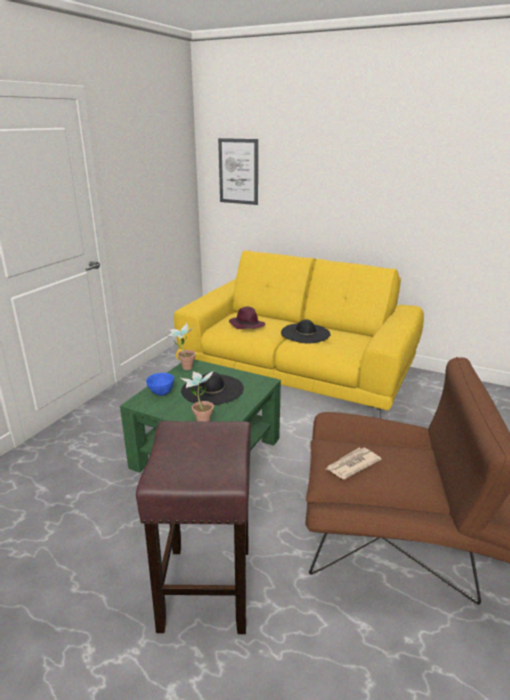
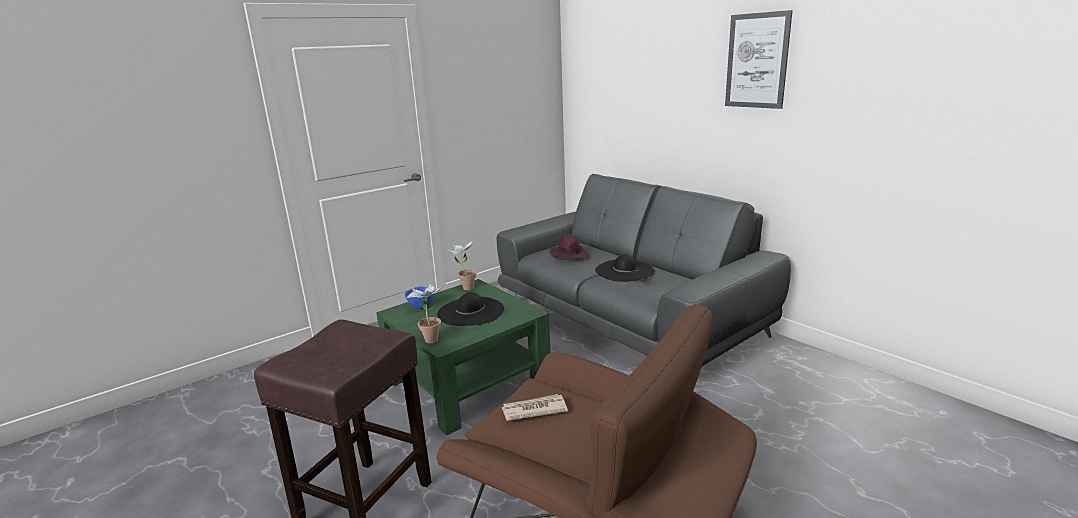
camera: 25 degrees right, 5 degrees down
(238, 171) = (598, 87): picture -> picture (757, 61)
(297, 372) = (628, 319): yellow sofa -> grey sofa

